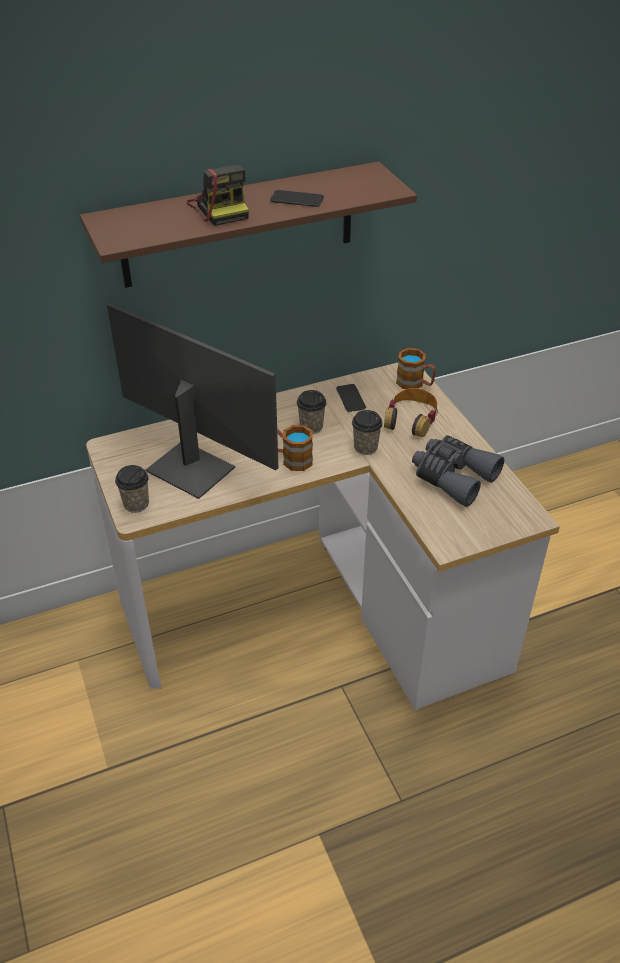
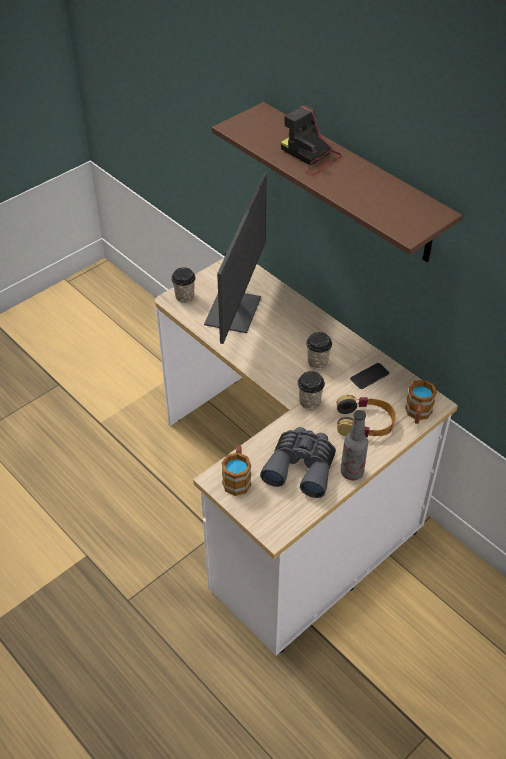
camera: 70 degrees right, 5 degrees up
(220, 209) = (310, 156): camera -> camera turned 90 degrees clockwise
(291, 459) = (272, 361): mug -> mug (237, 478)
(297, 199) = (352, 187): phone -> none
(472, 445) = (352, 472): none -> bottle

